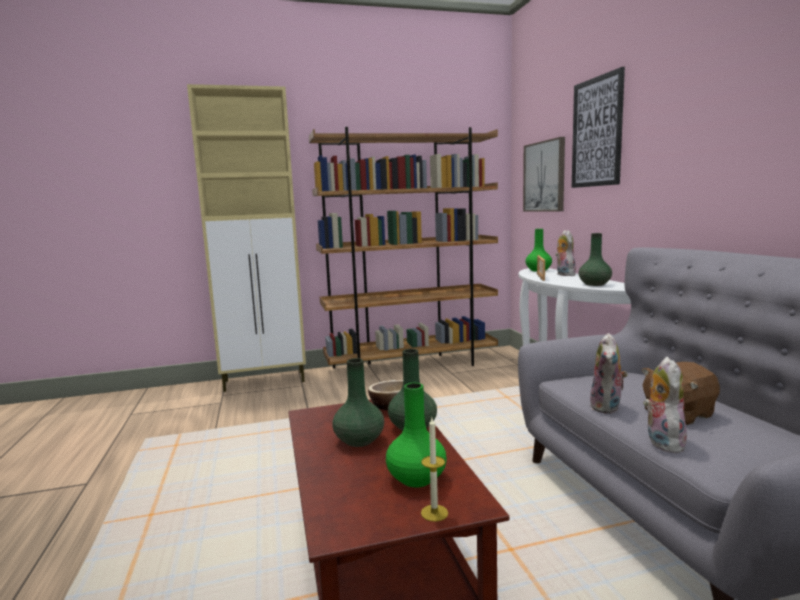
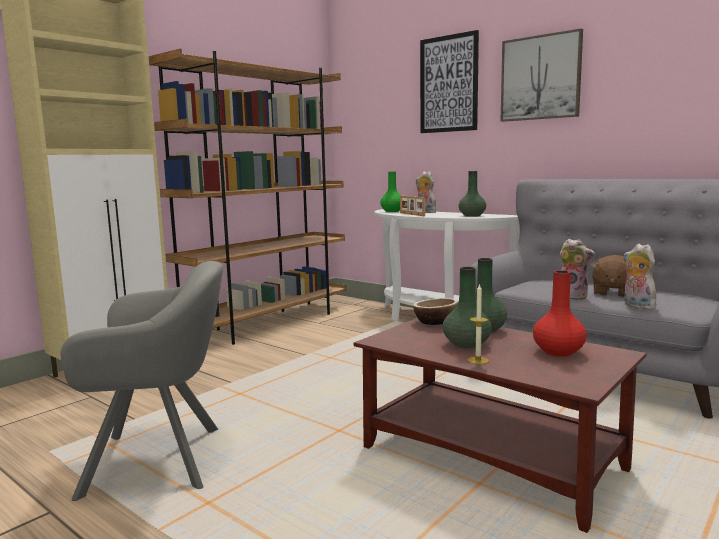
camera: 35 degrees left, 0 degrees up
(181, 468) = (163, 460): none -> grey armchair
(417, 478) = (559, 352): green vase -> red vase
(434, 513) = (610, 362): candle -> candle (478, 360)
(544, 176) = (382, 123): picture -> picture (540, 78)
(607, 407) = (572, 297): plush toy -> plush toy turned 45 degrees counterclockwise

